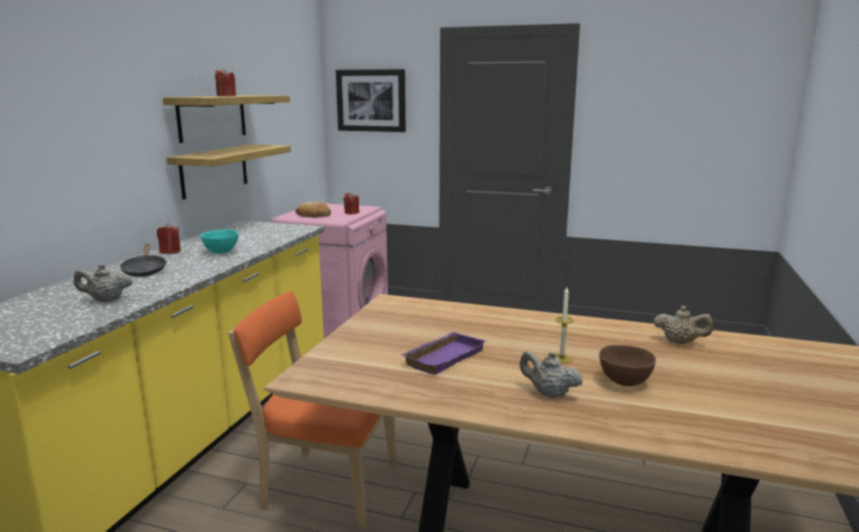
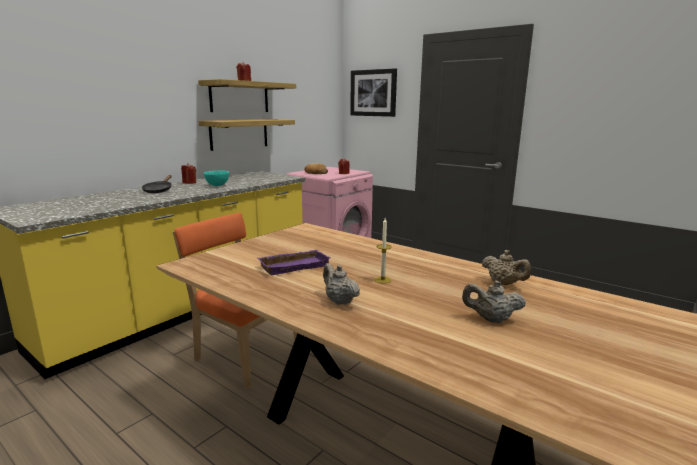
camera: 20 degrees right, 0 degrees up
(106, 300) = (112, 202): beige teapot -> beige teapot (491, 319)
(624, 382) = (413, 304): brown bowl -> none

